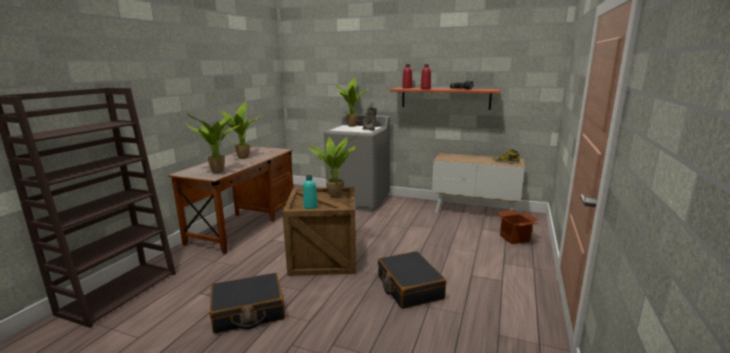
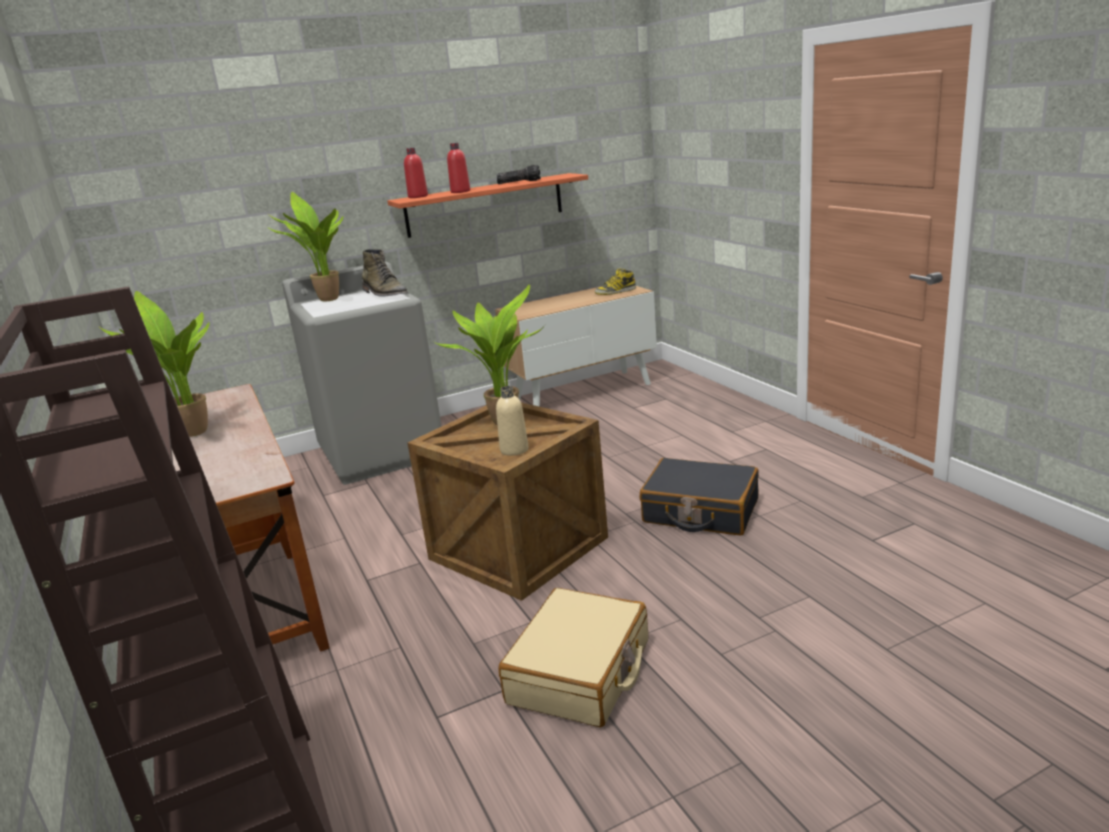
camera: 45 degrees left, 5 degrees up
(218, 172) = (243, 470): potted plant -> none
(248, 312) = (580, 672): black suitcase -> beige suitcase
(310, 206) = (514, 450): turquoise bottle -> beige bottle
(514, 238) = (689, 401): cardboard box -> none

